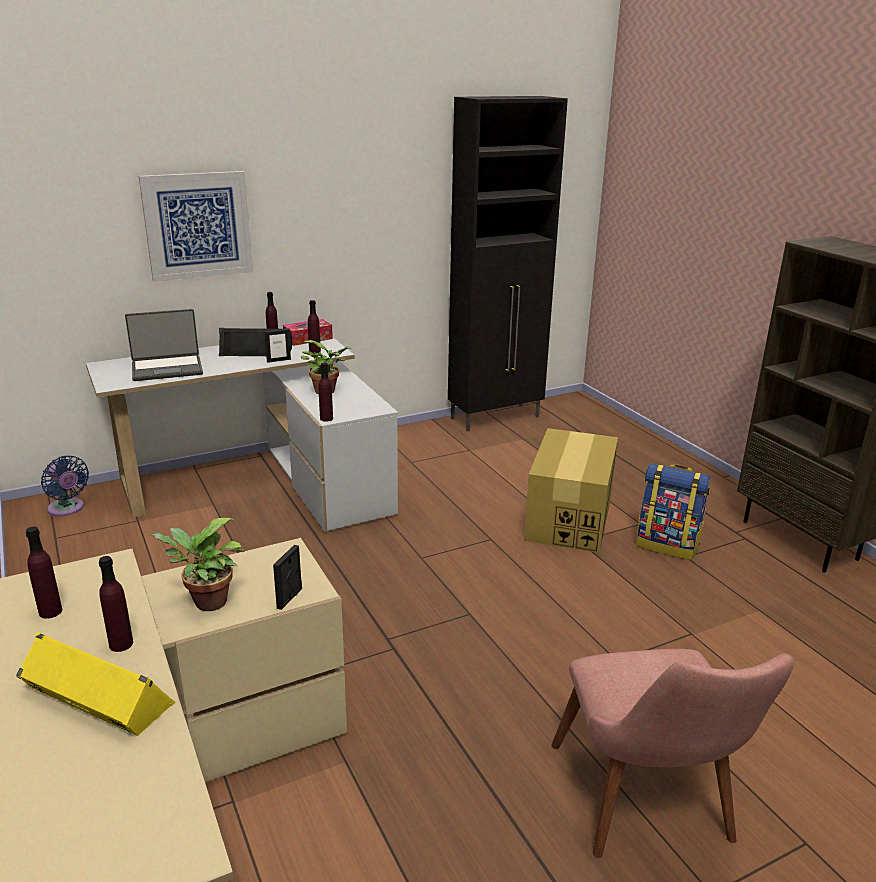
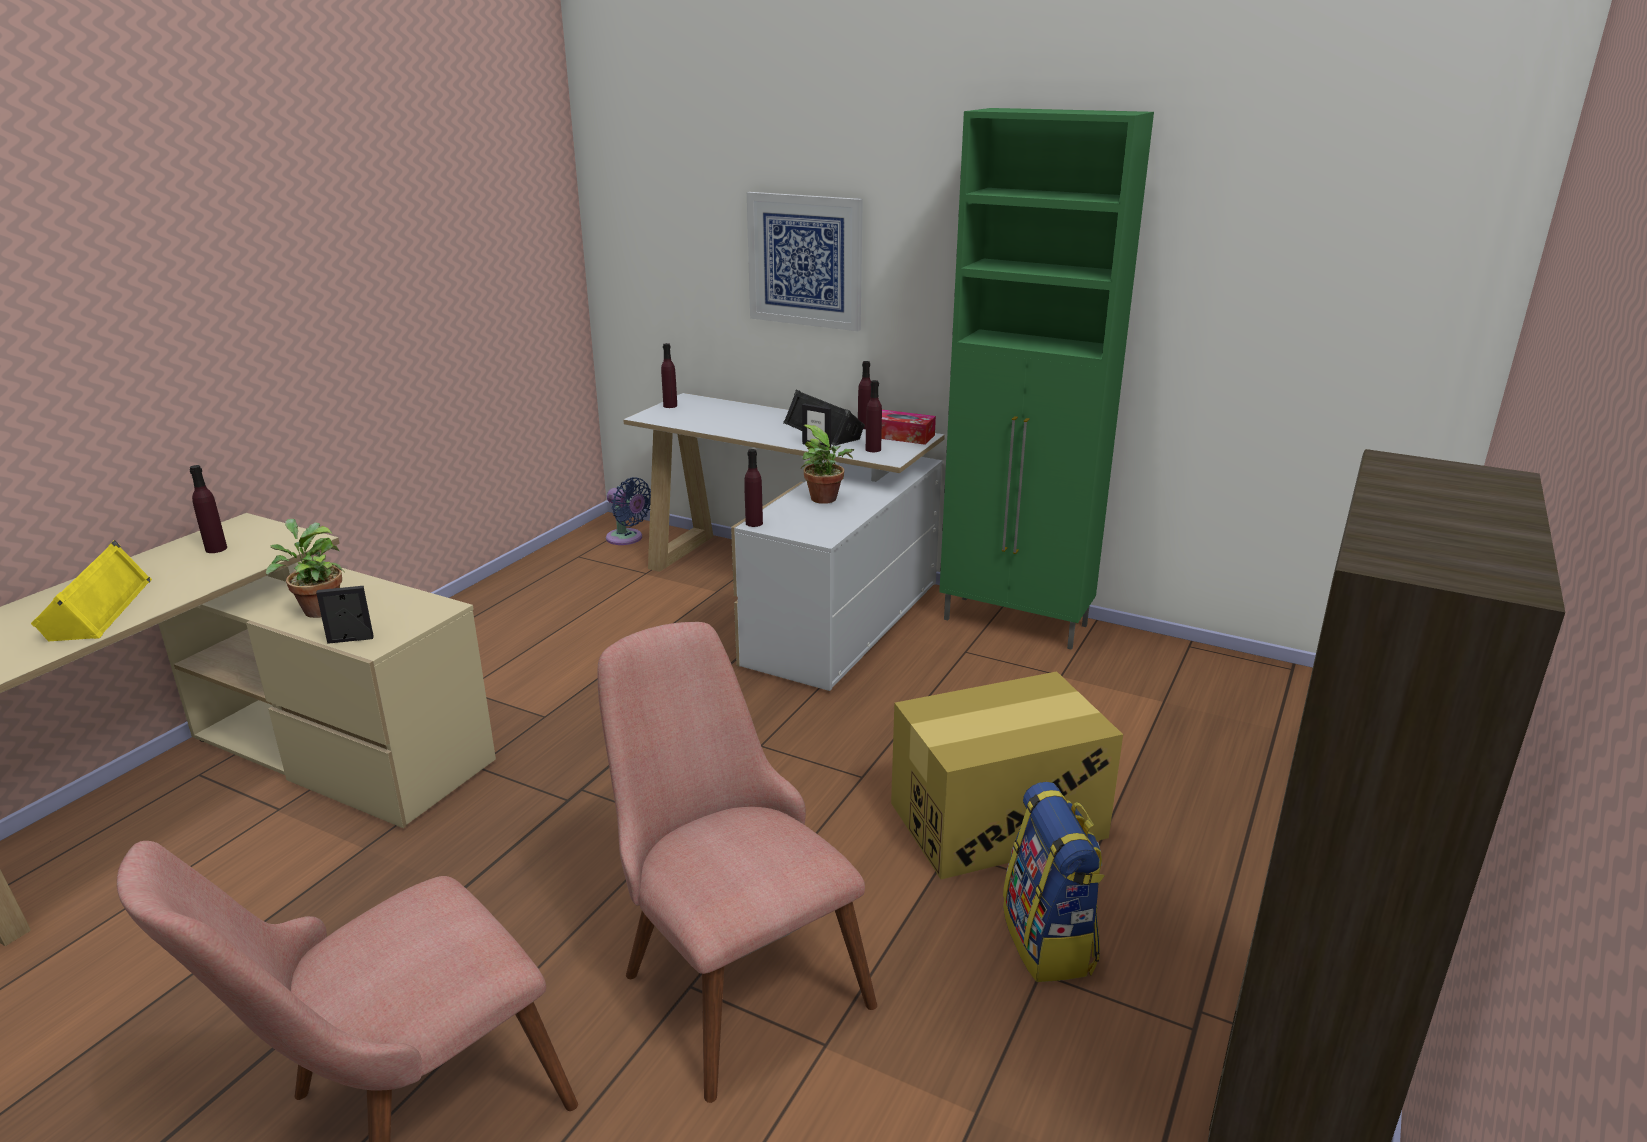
camera: 55 degrees right, 0 degrees up
(67, 509) = (627, 539): blue fan -> blue fan turned 60 degrees counterclockwise
(121, 644) = (178, 589): purple bottle -> purple bottle (670, 406)
(167, 369) = (716, 419): laptop -> none
(404, 438) = (1016, 623): none -> green cabinet
(496, 417) = (1186, 659): black cabinet -> none
(615, 643) = (729, 971): none -> pink chair

